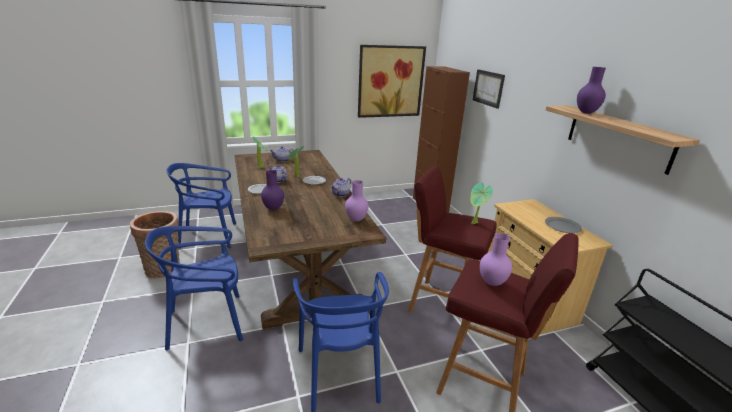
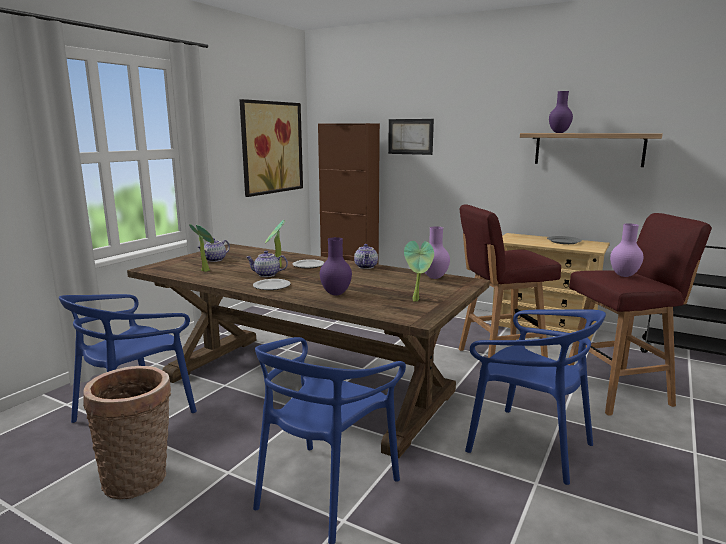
camera: 40 degrees left, 10 degrees down
(474, 223) = (523, 252): potted plant -> potted plant (417, 300)

